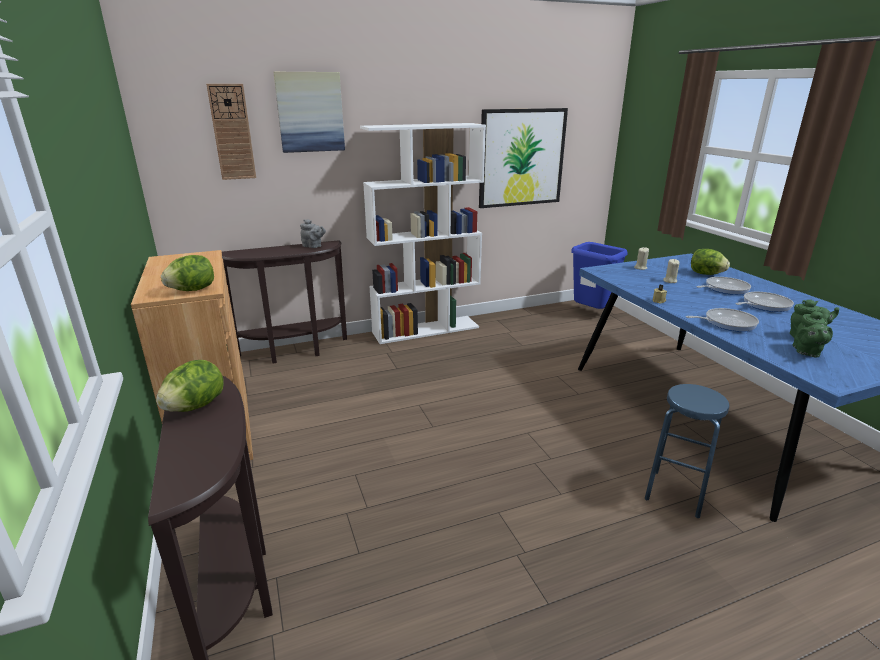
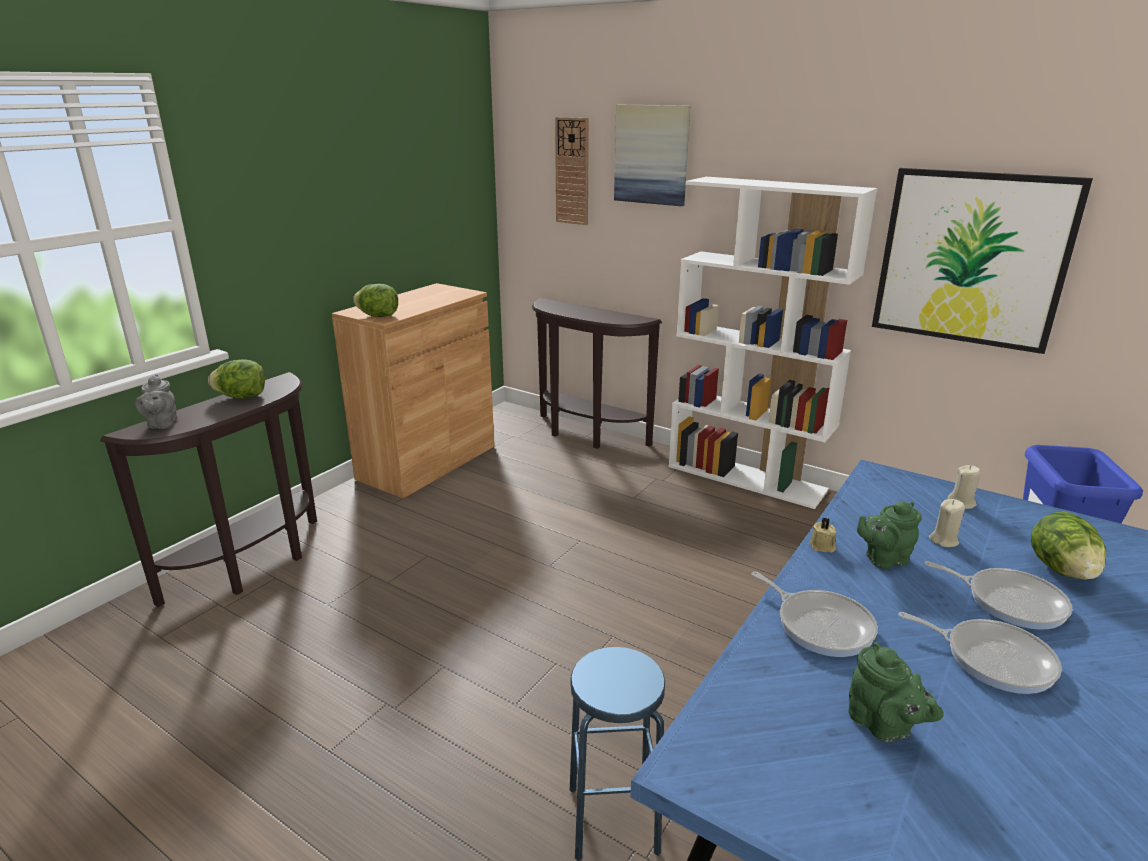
camera: 55 degrees right, 0 degrees up
(313, 246) = (619, 317): grey teapot -> grey teapot (161, 424)
(806, 352) = (798, 731): green teapot -> green teapot (883, 559)

